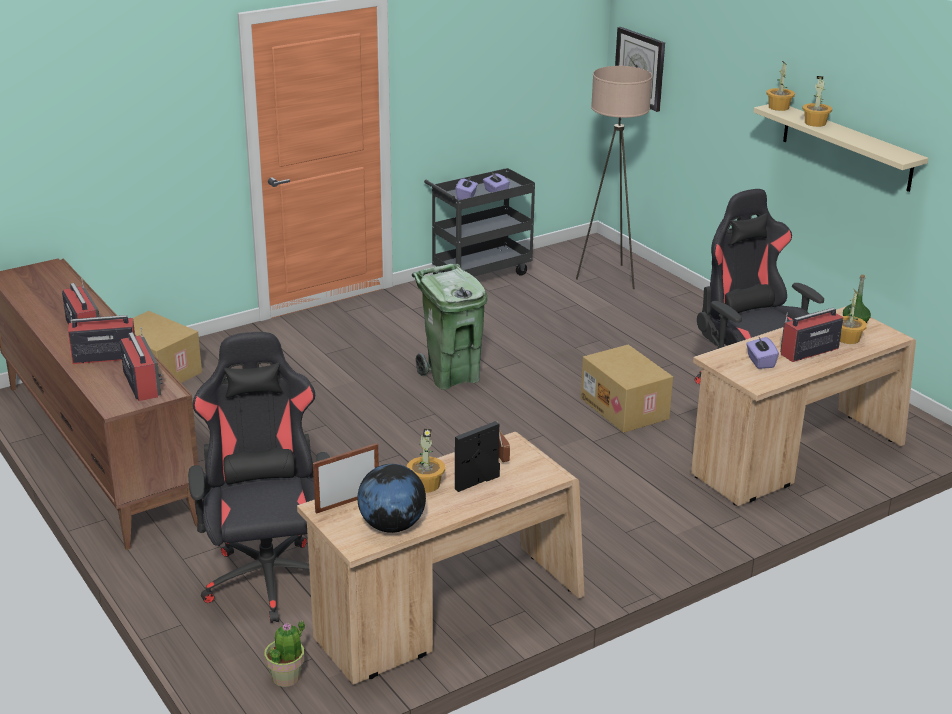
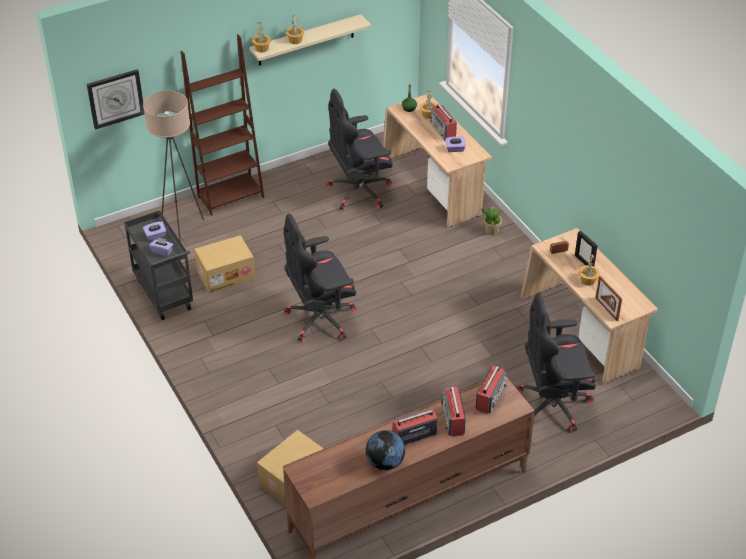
camera: 85 degrees left, 15 degrees up
(141, 383) = (490, 397): radio -> radio turned 135 degrees clockwise
(286, 676) = (634, 394): potted plant -> potted plant (491, 230)
(392, 526) = (626, 293): globe -> globe (385, 462)
(451, 376) = (321, 318): green trash can -> black office chair
(625, 408) = (372, 243): cardboard box -> cardboard box (226, 275)
(690, 302) = (230, 196): none -> brown bookcase

